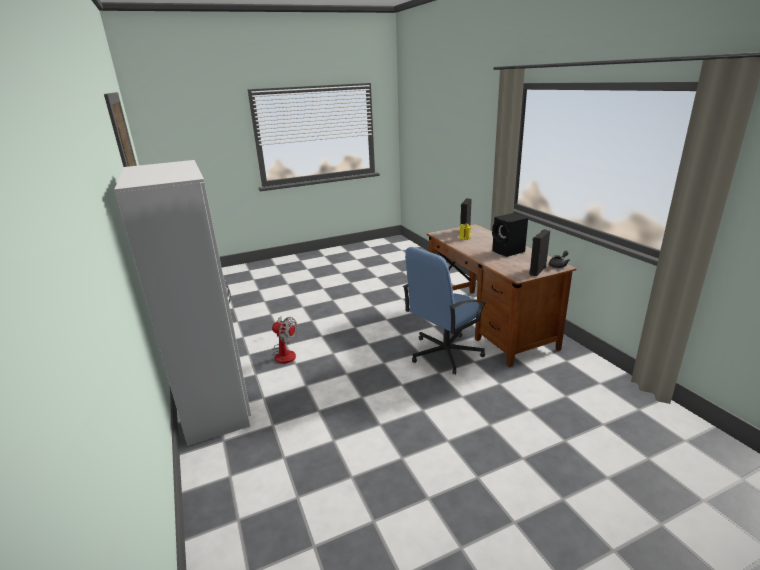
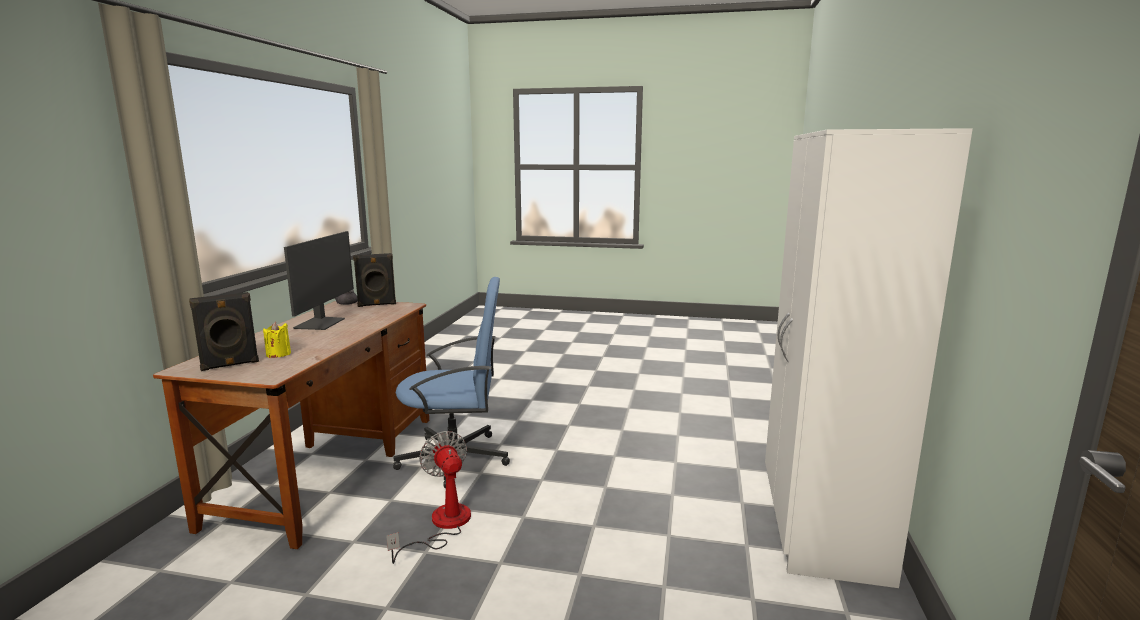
camera: 145 degrees left, 10 degrees down
(285, 353) = (676, 565): fan -> fan (442, 525)
(508, 251) = (321, 323): black speaker -> monitor

